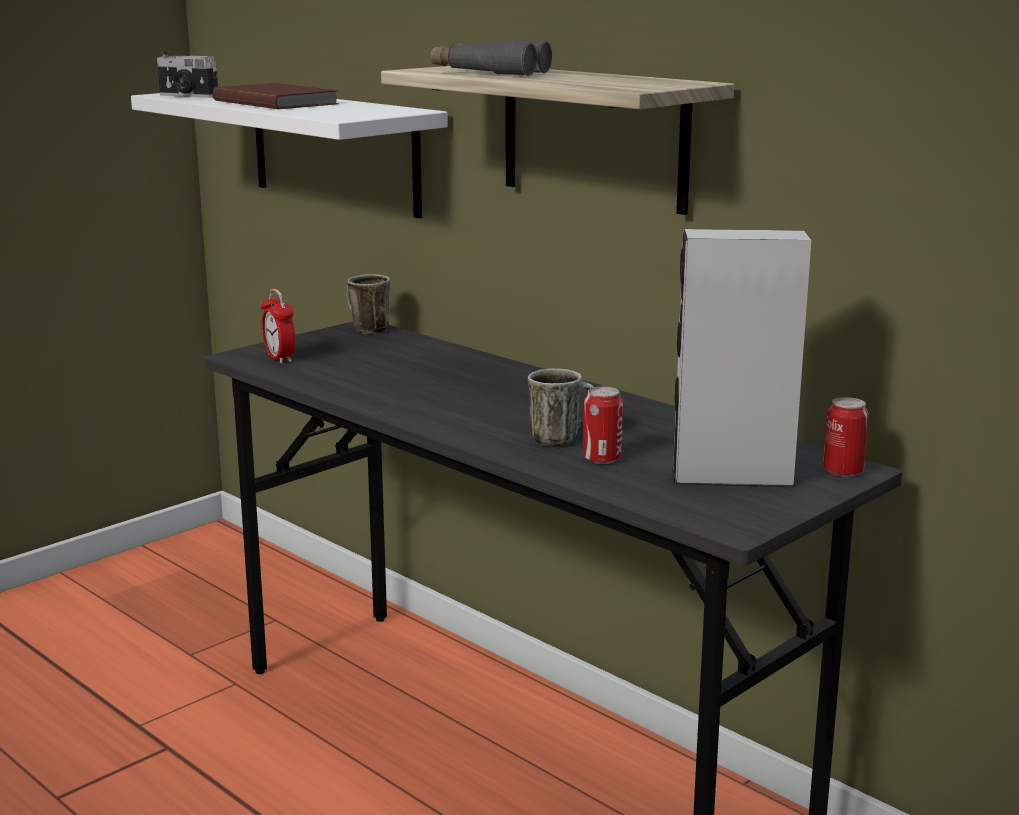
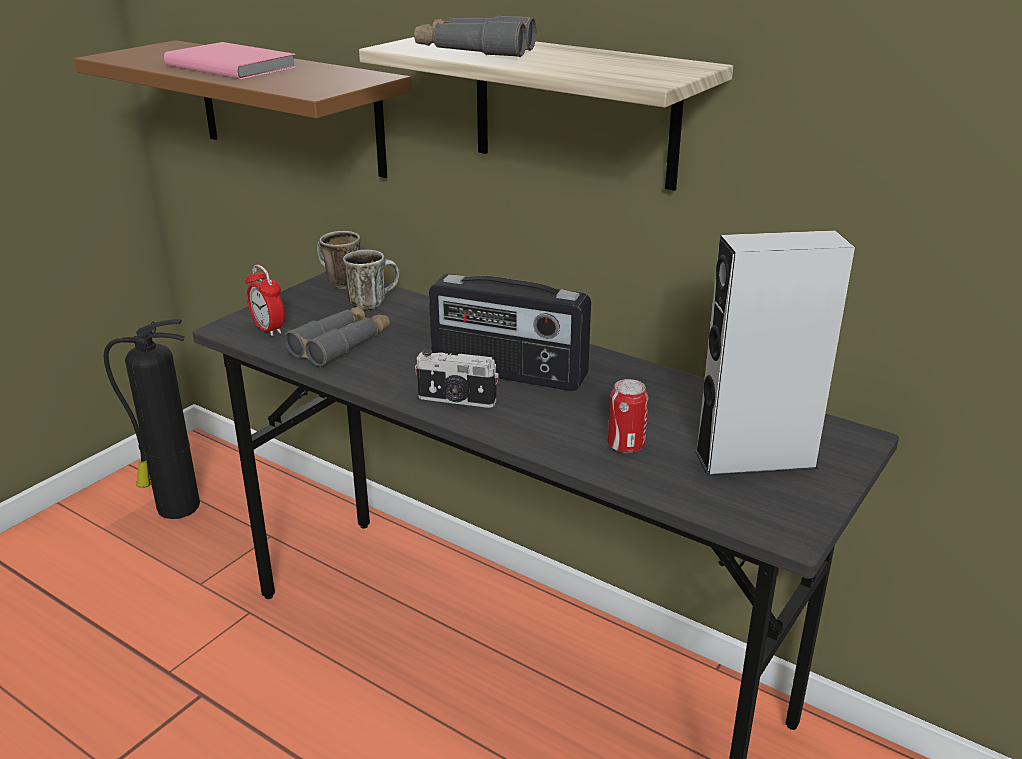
camera: 10 degrees left, 10 degrees up
(182, 586) = (175, 507): none -> fire extinguisher
(187, 96) = (135, 58): camera -> camera (456, 400)
(277, 102) = (232, 66): brown book -> pink book
(334, 150) = (289, 107): white shelf -> brown shelf
(347, 373) = (341, 344): none -> grey binoculars
(508, 402) = (508, 373): none -> radio
(562, 439) = (578, 421): mug -> mug (373, 303)
(843, 471) = (849, 442): can -> none

